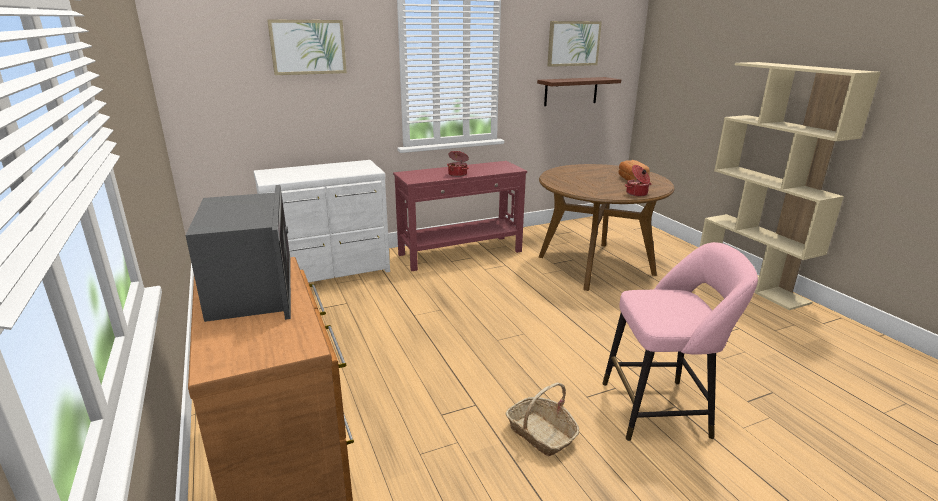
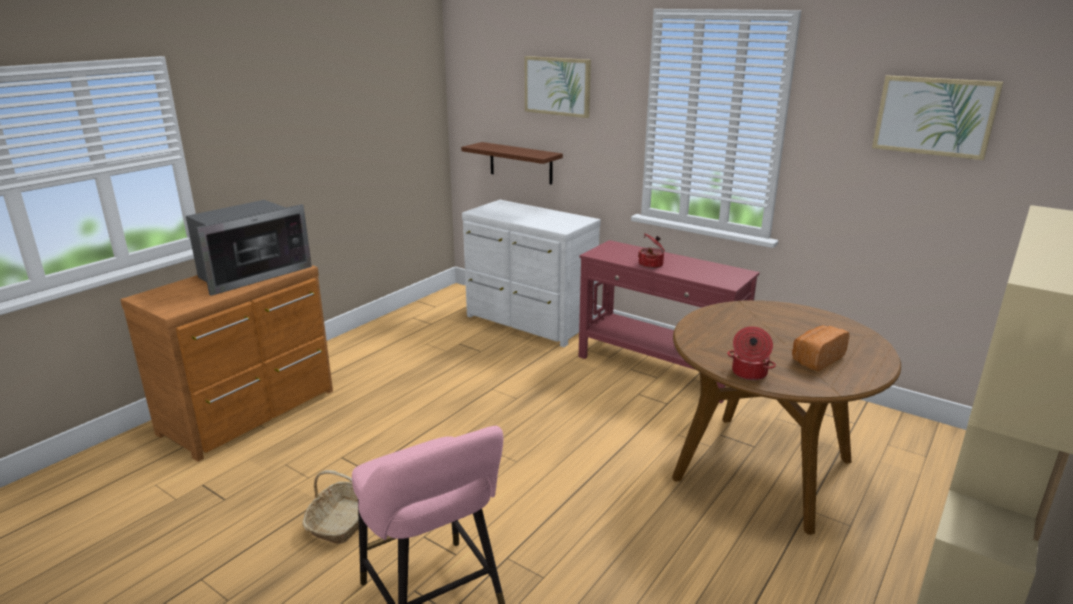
camera: 60 degrees right, 0 degrees up
(571, 91) = (920, 196): brown shelf -> brown shelf (520, 163)

